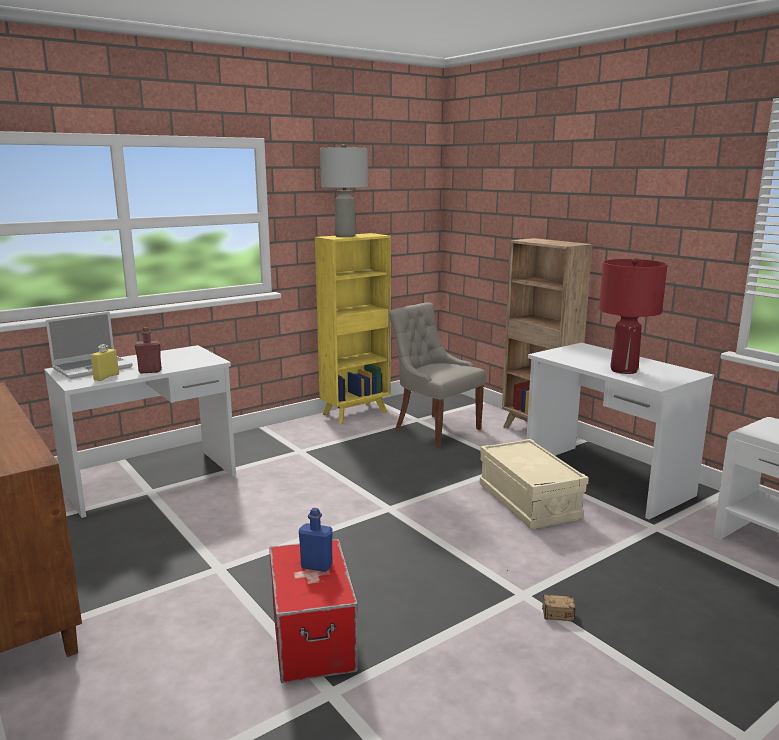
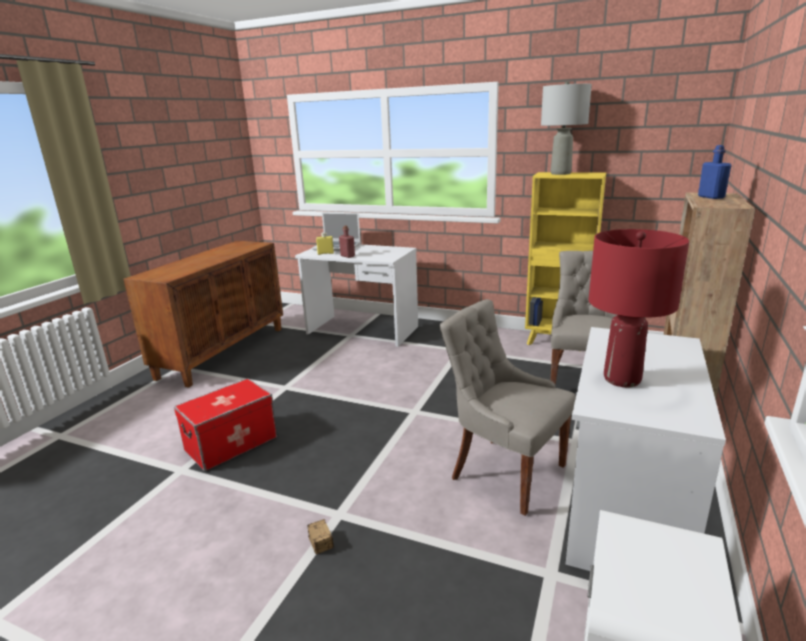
camera: 60 degrees right, 5 degrees up
(316, 566) = (232, 399): blue bottle -> blue bottle (711, 197)
(528, 502) = (505, 471): beige storage box -> grey chair

